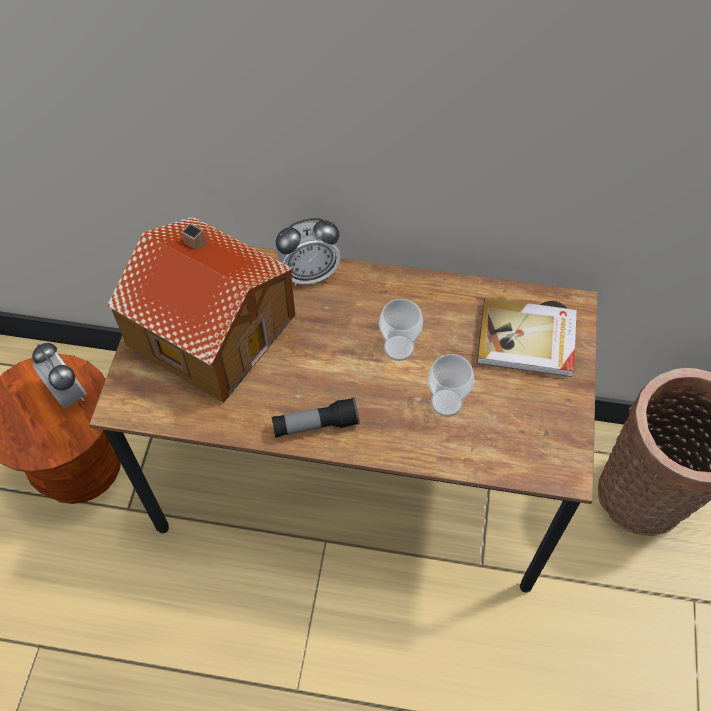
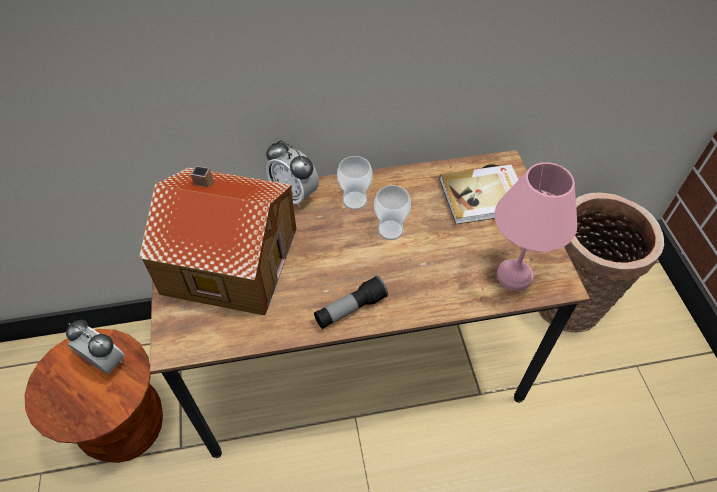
camera: 20 degrees left, 5 degrees down
(309, 274) = (294, 195): alarm clock -> alarm clock turned 75 degrees clockwise
(446, 402) = (446, 260): cup -> cup (354, 200)
(518, 447) = (516, 276): none -> pink table lamp

